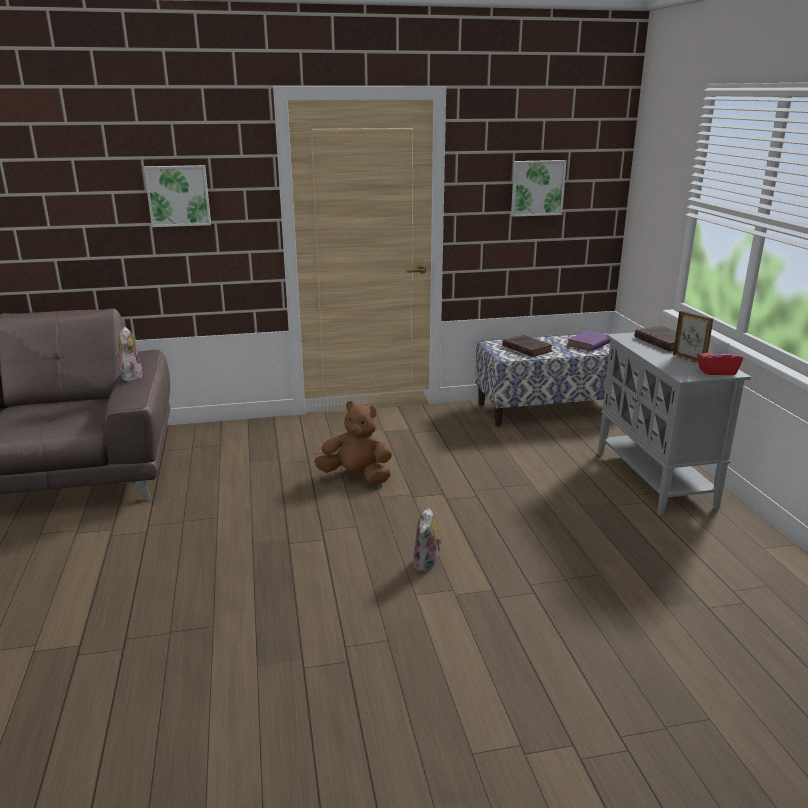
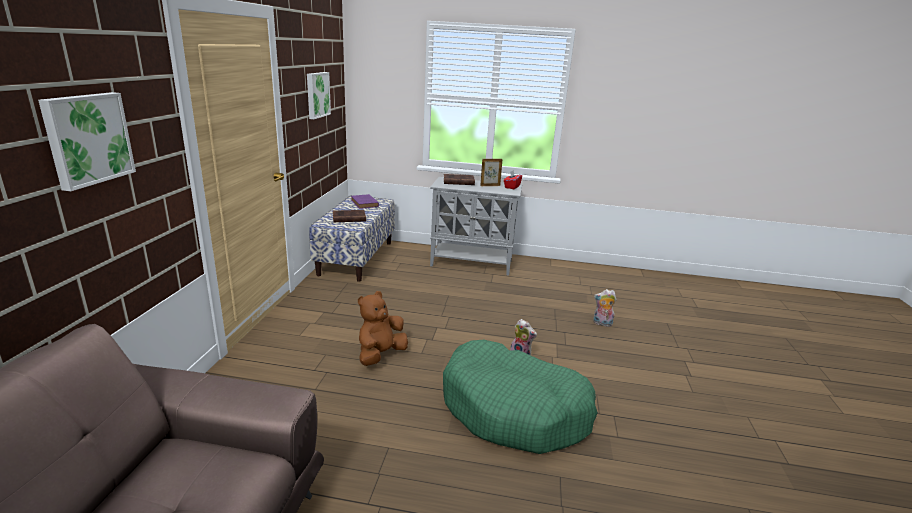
camera: 70 degrees left, 0 degrees up
(130, 376) = (193, 391): plush toy -> plush toy (602, 323)
(313, 577) = (514, 409): none -> green dog bed

